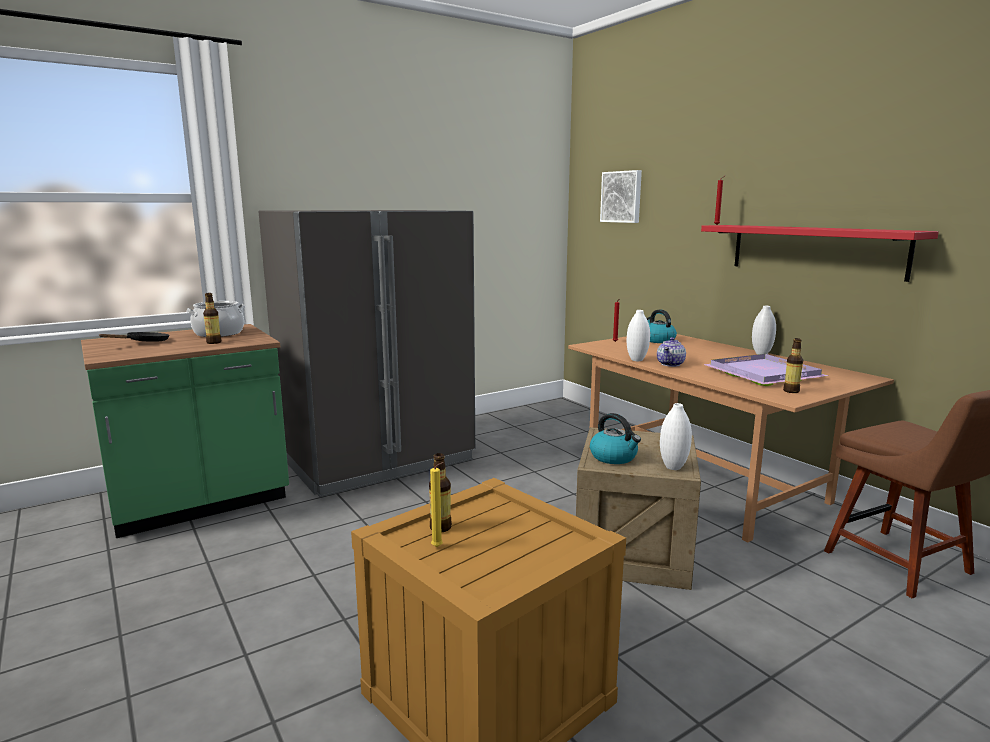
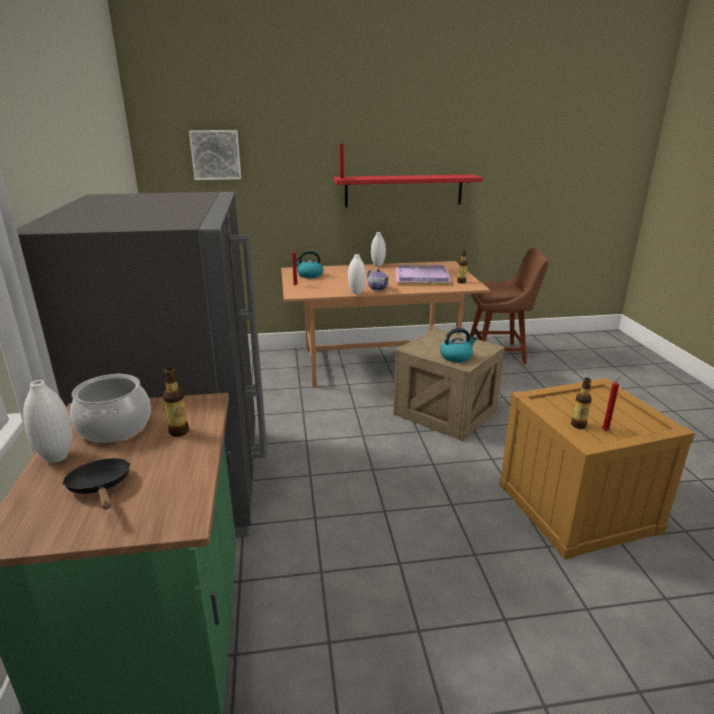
camera: 65 degrees left, 10 degrees up
(438, 547) = (606, 430): yellow candle -> red candle
(673, 467) = (481, 347): white vase -> white vase (57, 457)

